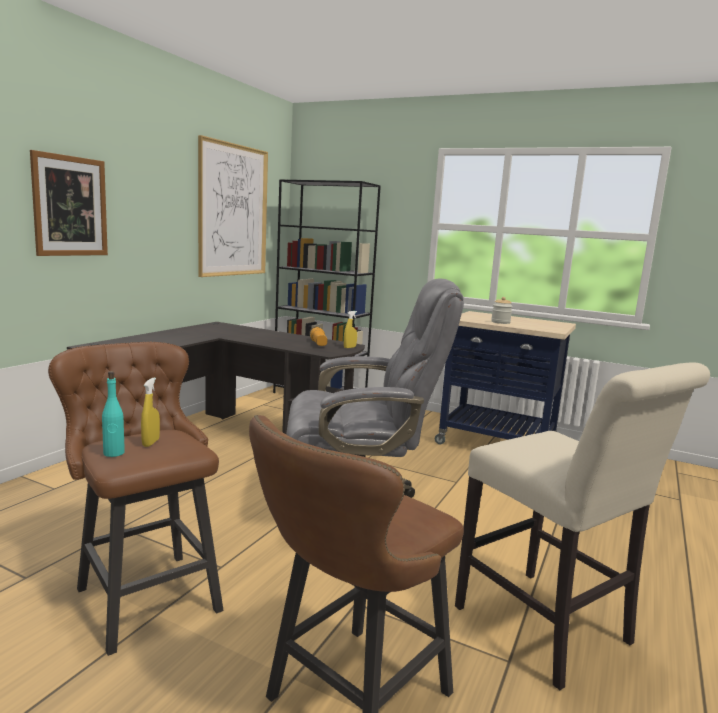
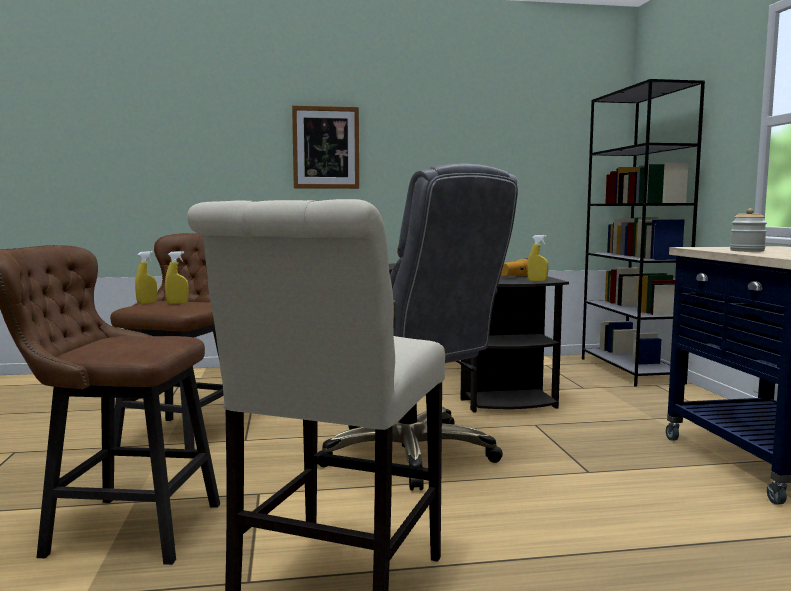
camera: 55 degrees right, 5 degrees down
(114, 453) = (147, 303): turquoise bottle -> yellow spray bottle
(233, 211) = (527, 142): picture -> none

